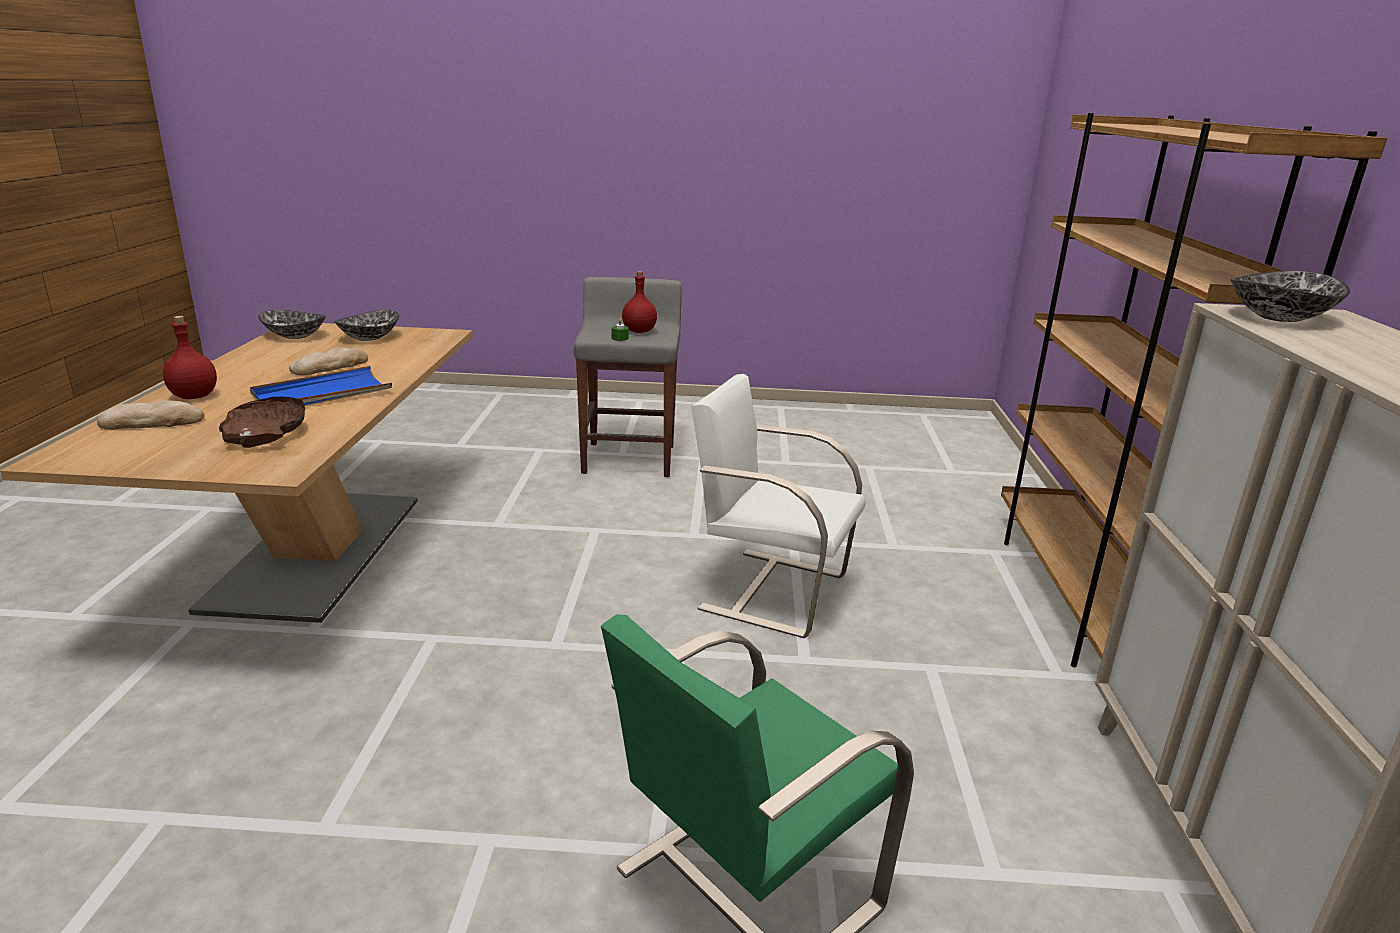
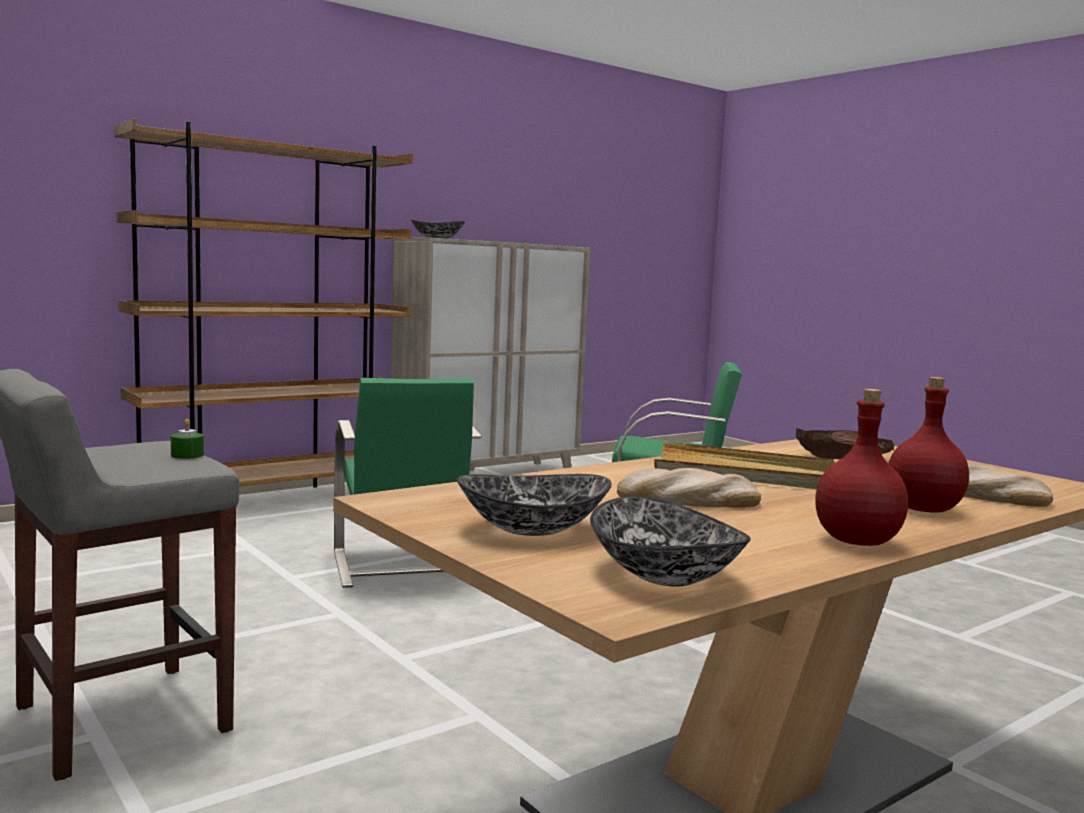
camera: 130 degrees left, 15 degrees down
(321, 394) = (746, 474): blue tray -> beige tray
(638, 331) = (125, 454): red bottle -> red bottle (858, 541)
(771, 590) = (401, 567): white chair -> green chair

